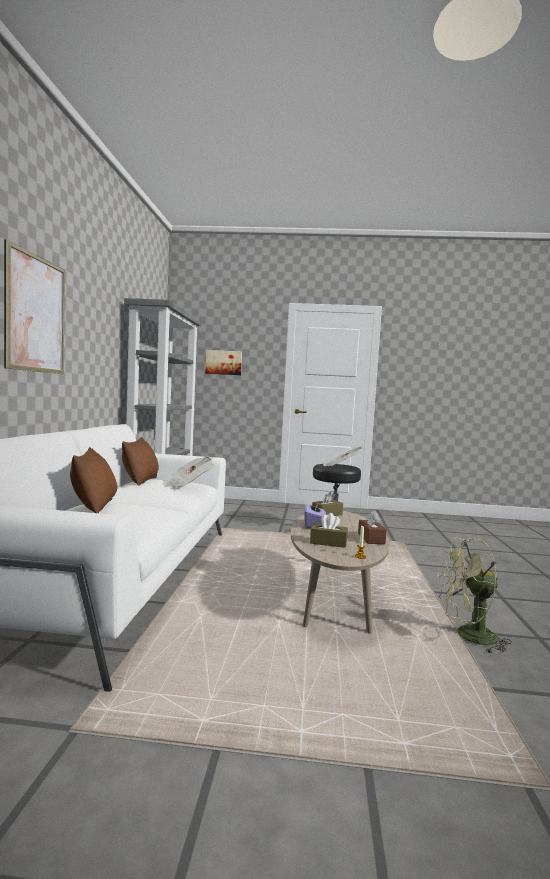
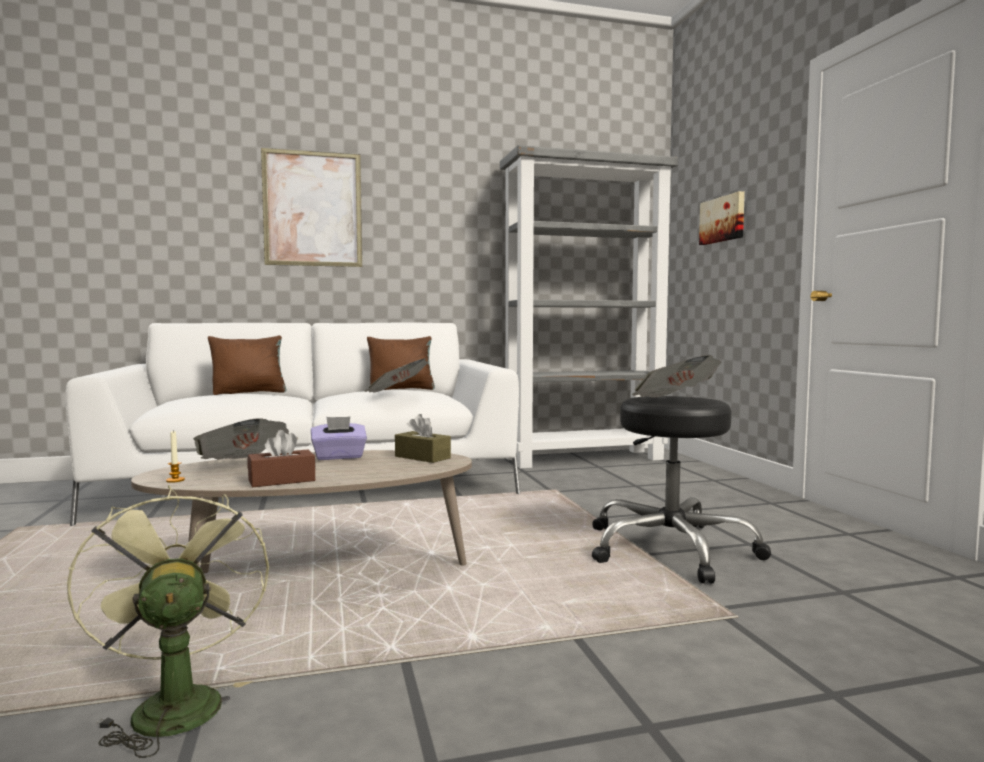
camera: 70 degrees right, 0 degrees up
(328, 542) = (243, 466): brown tissue box -> newspaper

